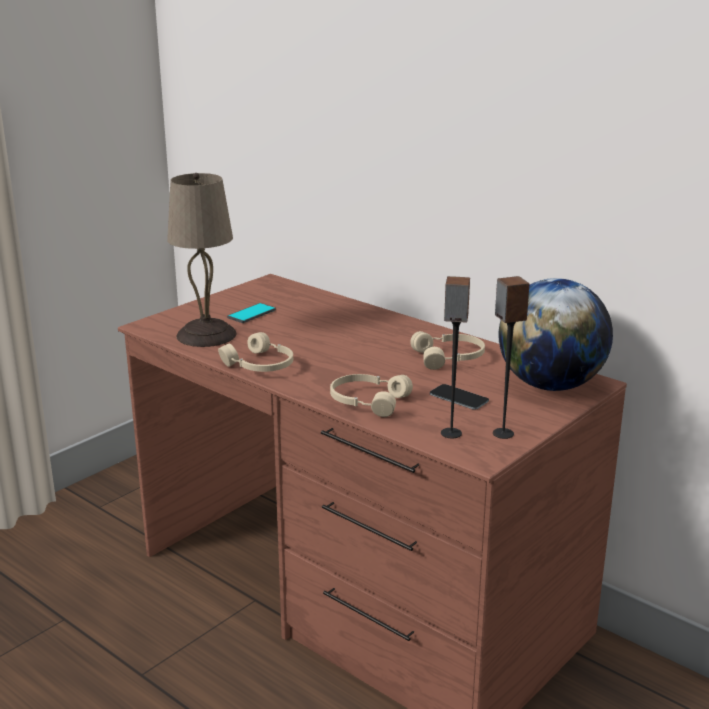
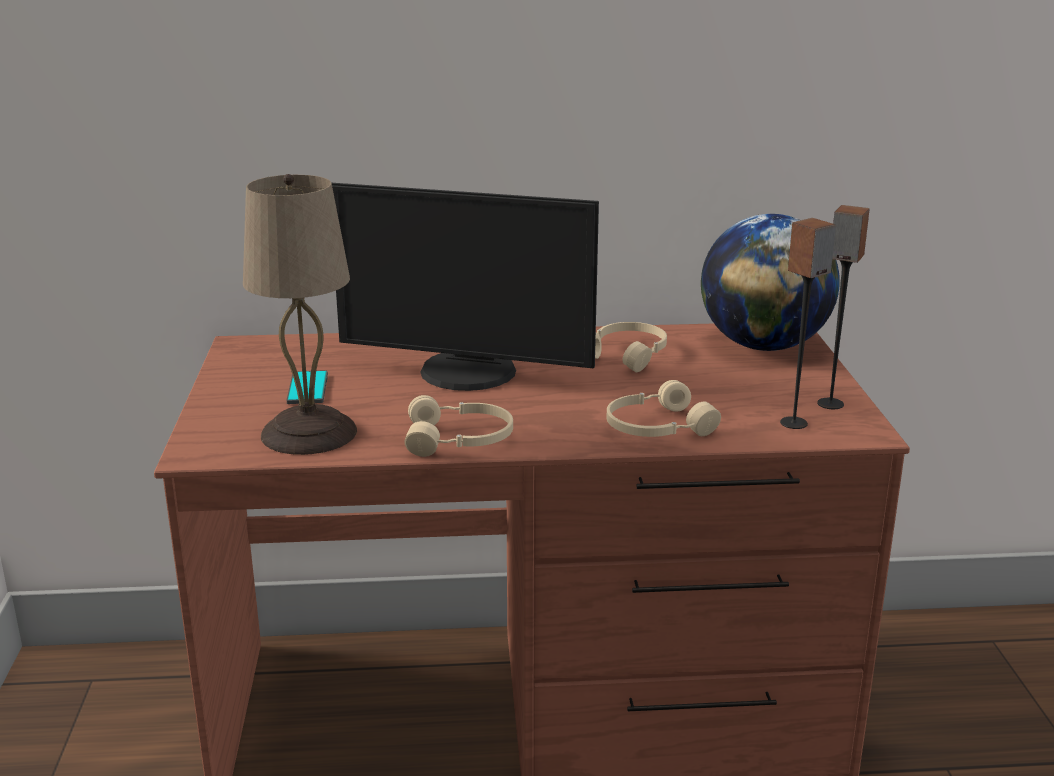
camera: 45 degrees left, 0 degrees up
(339, 335) = (467, 374): none -> monitor
(459, 397) = (722, 388): phone -> none

